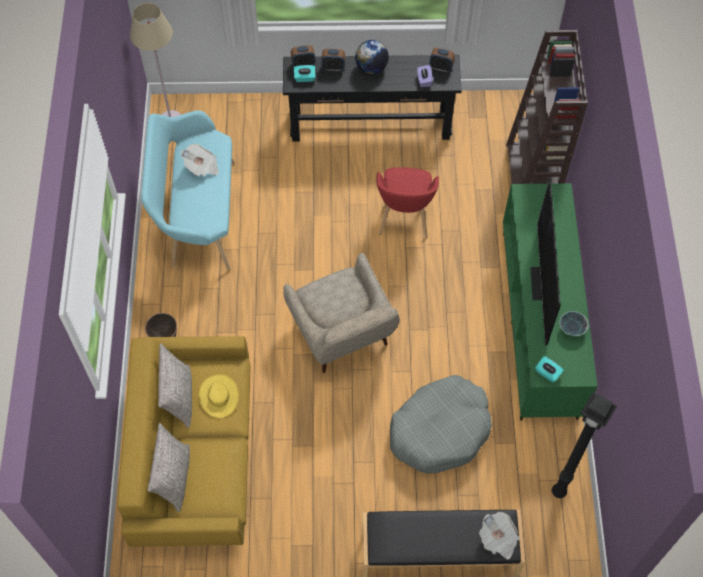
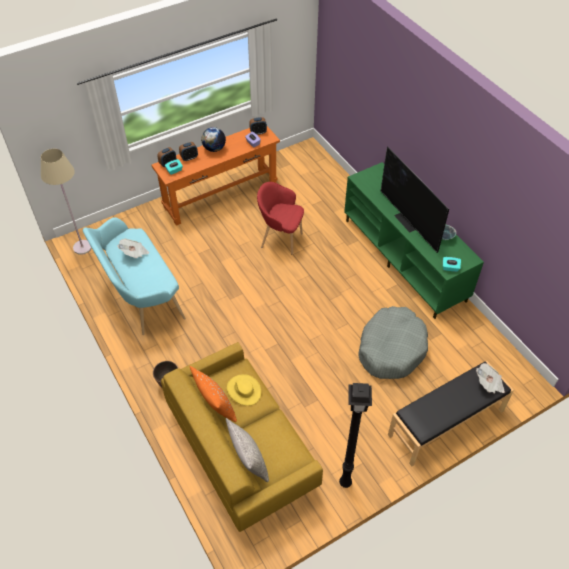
camera: 30 degrees left, 10 degrees down
(179, 397) = (215, 405): grey pillow -> orange pillow
(342, 336) = (289, 323): beige armchair -> none
(370, 124) = (221, 196): black console table -> orange console table
(404, 219) = (280, 239): red armchair -> red armchair turned 135 degrees clockwise
(531, 178) = (340, 184): brown bookcase -> none
(557, 492) = (487, 348): black floor lamp -> black floor lamp (344, 483)

